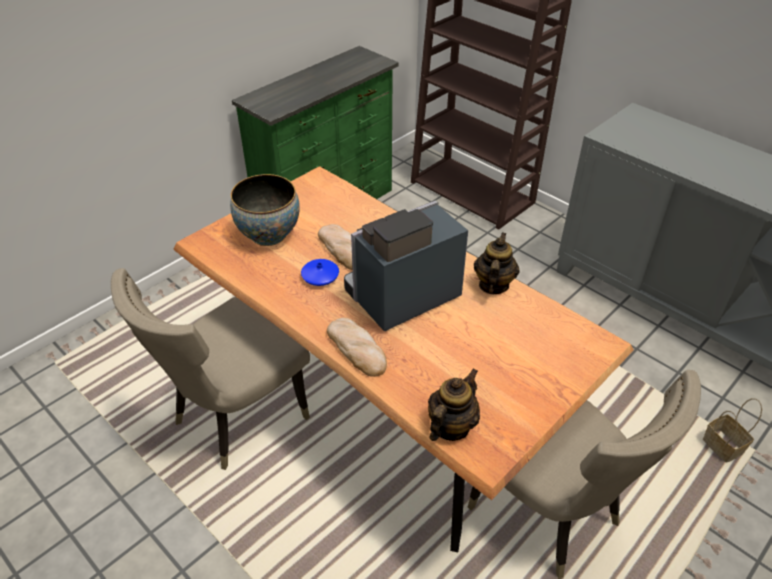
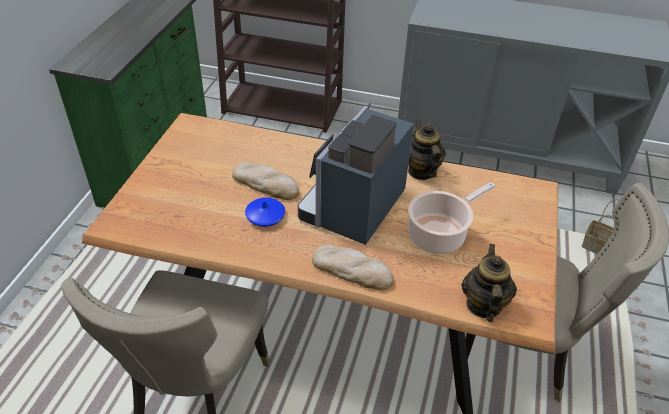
camera: 30 degrees left, 0 degrees up
(269, 235) = (182, 193): bowl -> none
(462, 348) = (439, 234): none -> cooking pot

